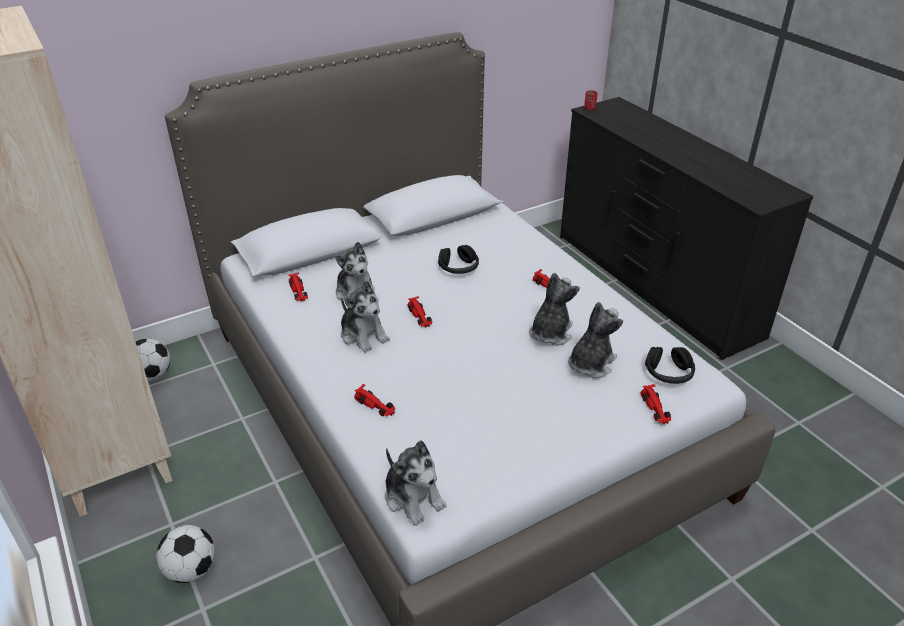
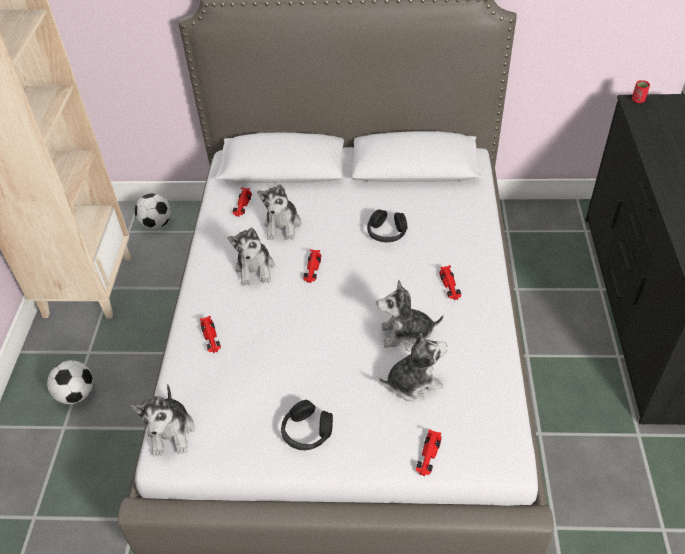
camera: 35 degrees right, 10 degrees up
(550, 333) = (406, 335): plush toy -> plush toy turned 150 degrees counterclockwise
(668, 373) = (475, 427): black headphones -> black headphones (307, 432)

